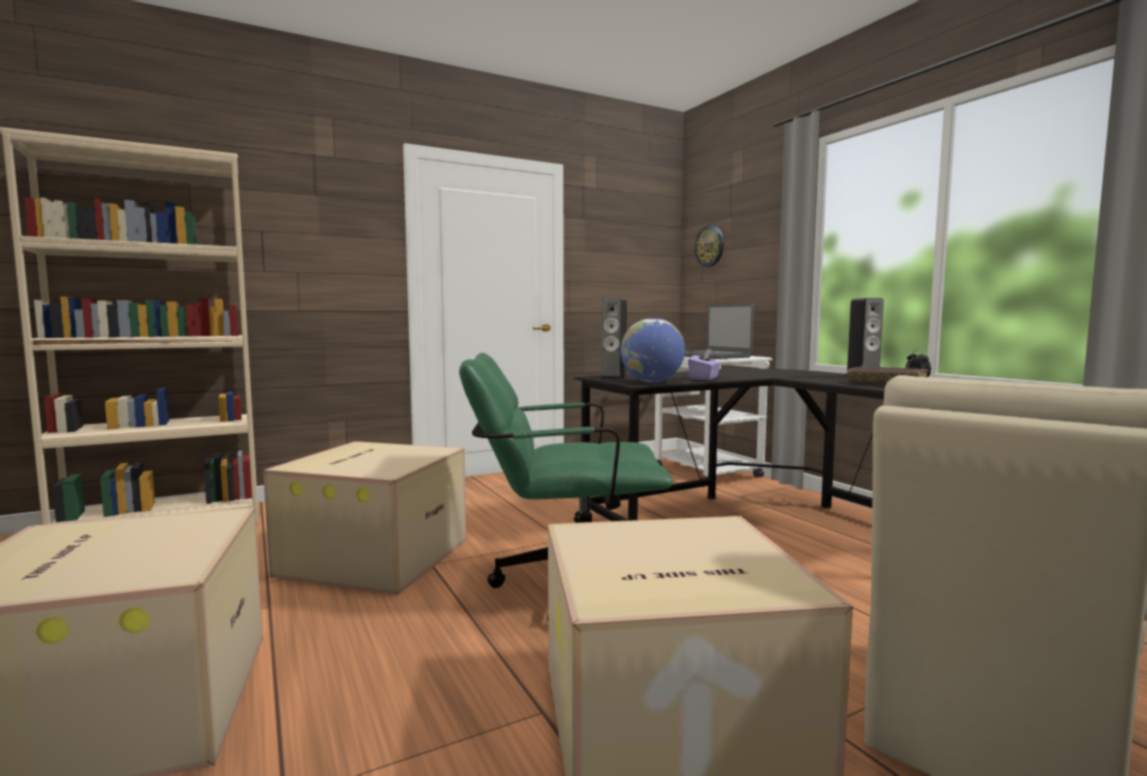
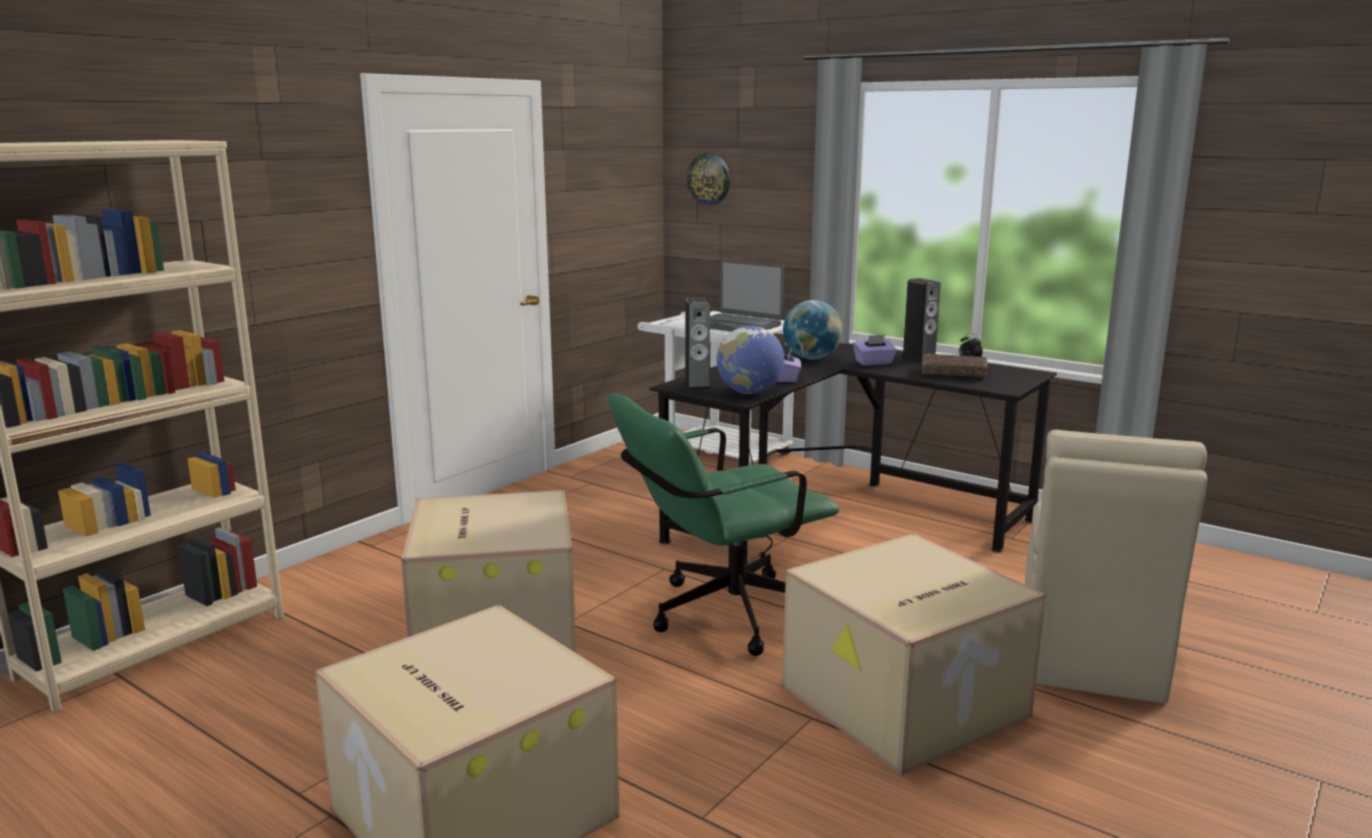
camera: 25 degrees left, 10 degrees up
(751, 373) = (811, 358): none -> globe
(809, 377) = (874, 363): none -> purple tissue box

